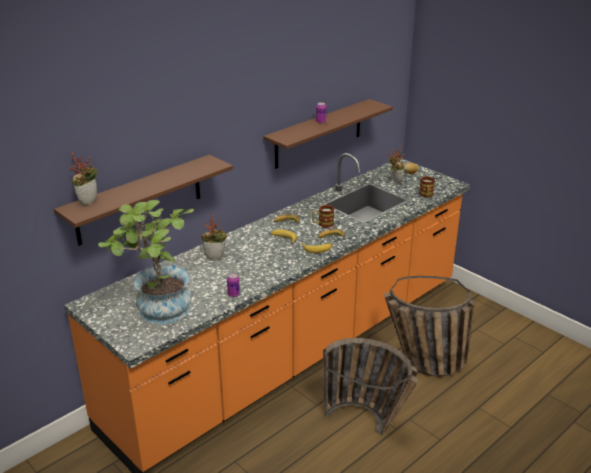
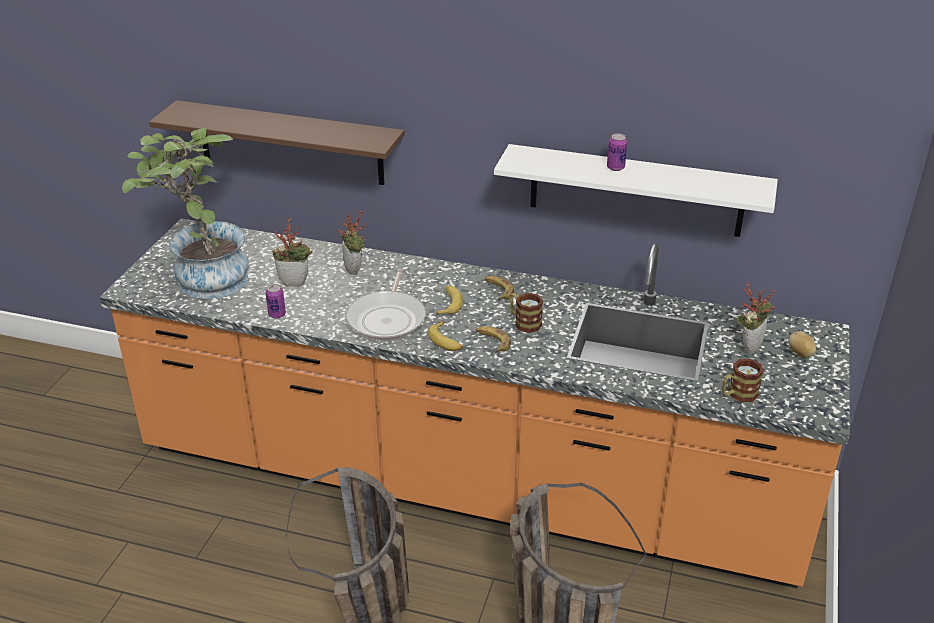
camera: 60 degrees right, 5 degrees up
(88, 201) = (206, 109): potted plant -> potted plant (295, 282)
(277, 260) = (388, 318): none -> frying pan
(319, 134) = (636, 191): brown shelf -> white shelf

